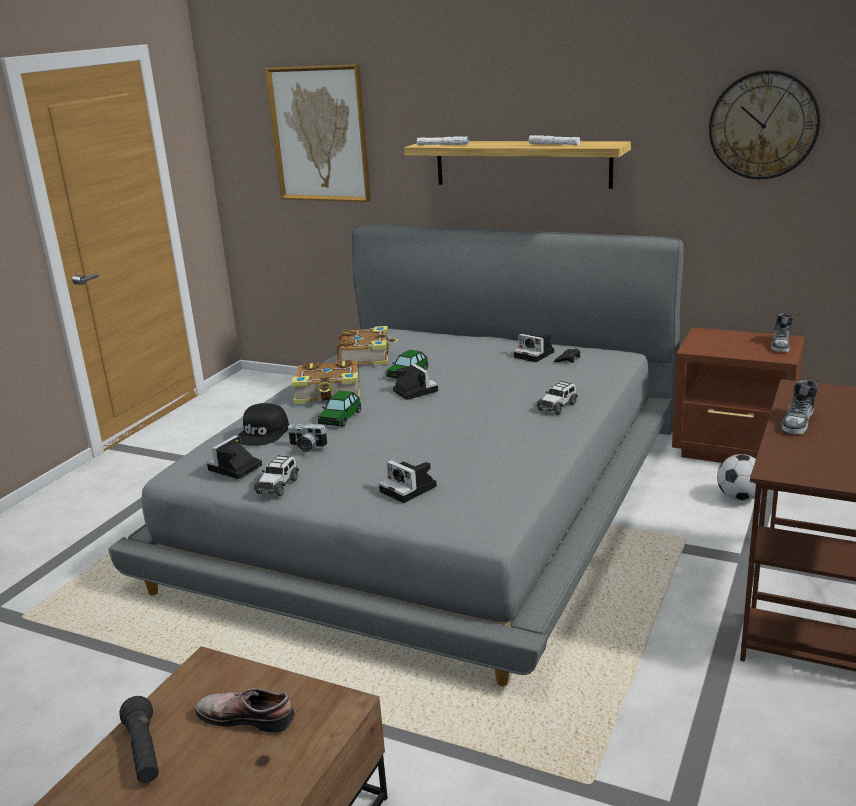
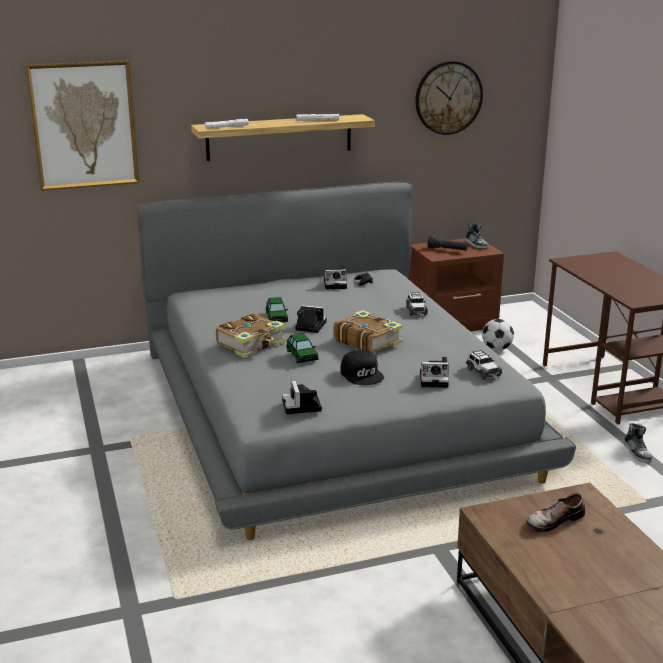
camera: 45 degrees left, 0 degrees up
(144, 752) = (541, 559): black flashlight -> black flashlight (447, 250)
(264, 433) = (271, 380): black cap -> black cap (362, 374)
(278, 485) = (352, 406): toy car -> toy car (483, 372)
(306, 447) = (323, 378): camera -> none
(366, 356) = (218, 314): book -> book (367, 341)
(798, 422) = (600, 277): shoe -> shoe (637, 452)

